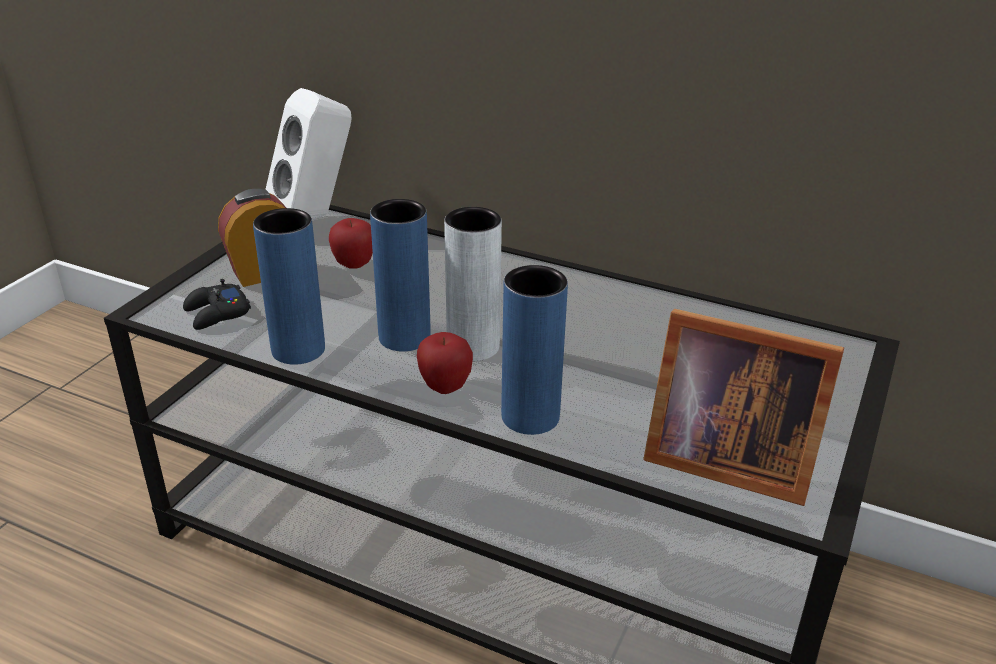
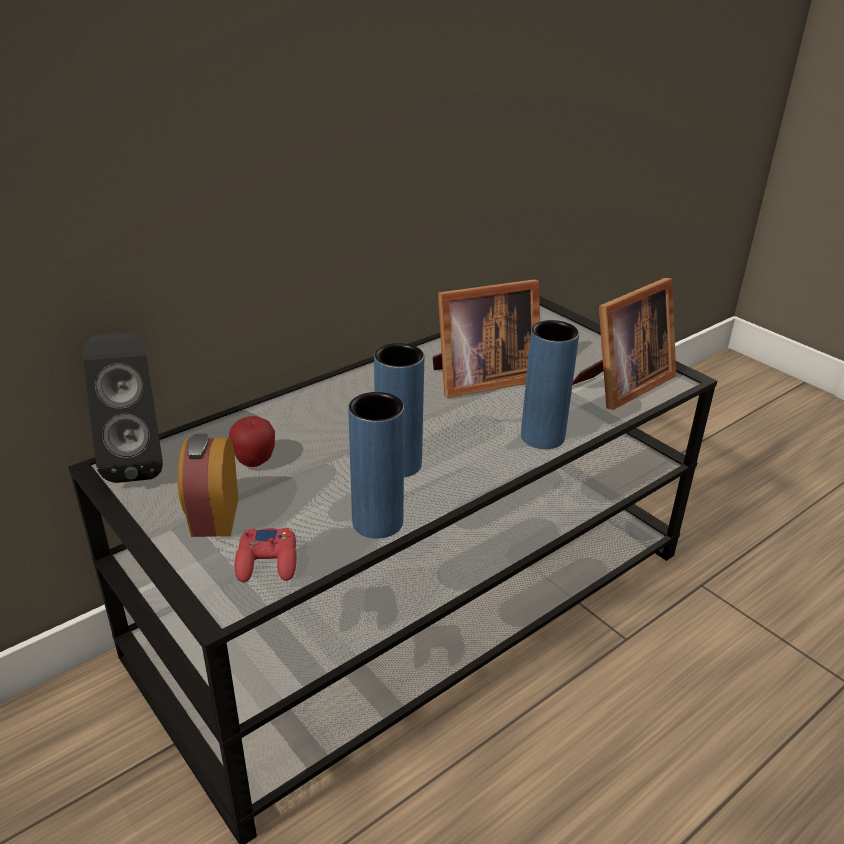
camera: 65 degrees left, 0 degrees up
(217, 313) = (268, 562): black game controller -> red game controller
(316, 217) = (138, 462): white speaker -> black speaker
(445, 387) = (481, 463): apple -> none
(473, 347) = (436, 437): grey vase -> none
(622, 346) = (480, 379): none -> picture frame

